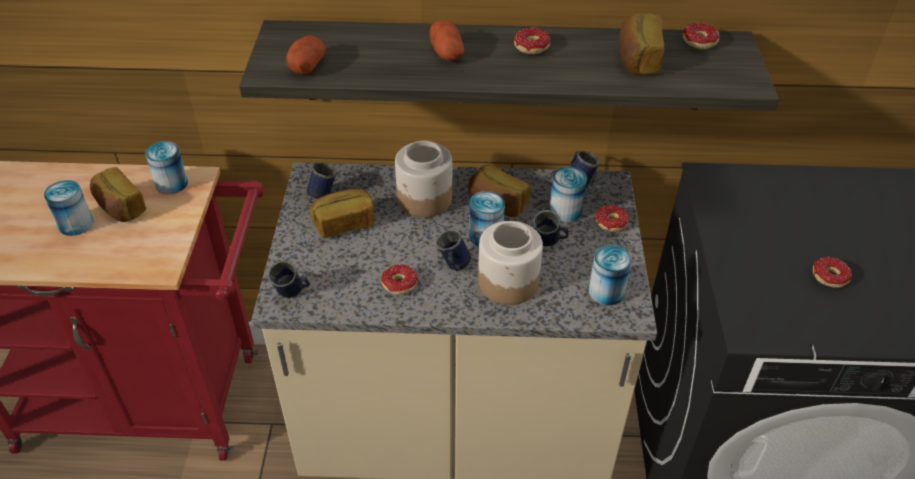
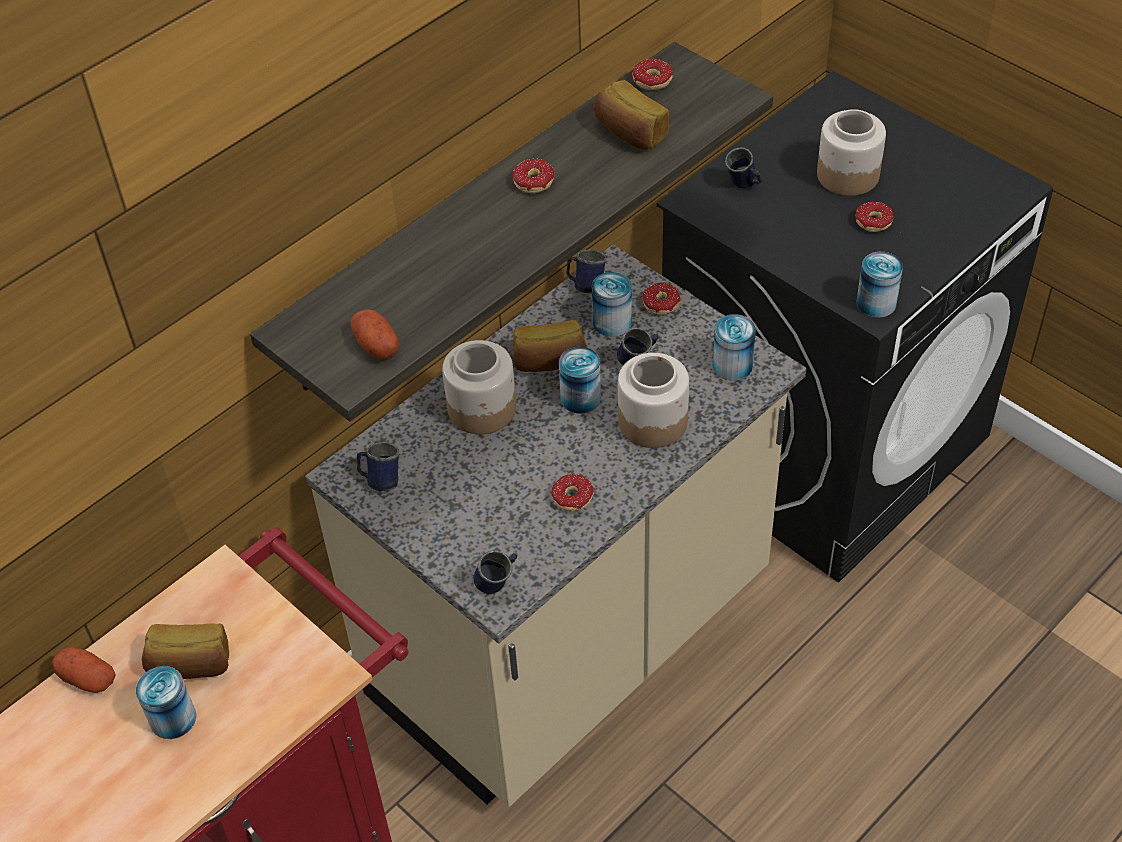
camera: 45 degrees left, 5 degrees up
(172, 184) = (205, 599): can -> can (876, 303)
(344, 223) = (445, 489): bread -> none
(447, 52) = (473, 240): potato -> potato (88, 678)
(453, 266) = (593, 446): blue mug -> blue mug (744, 186)
(849, 235) = (847, 175): none -> jar

